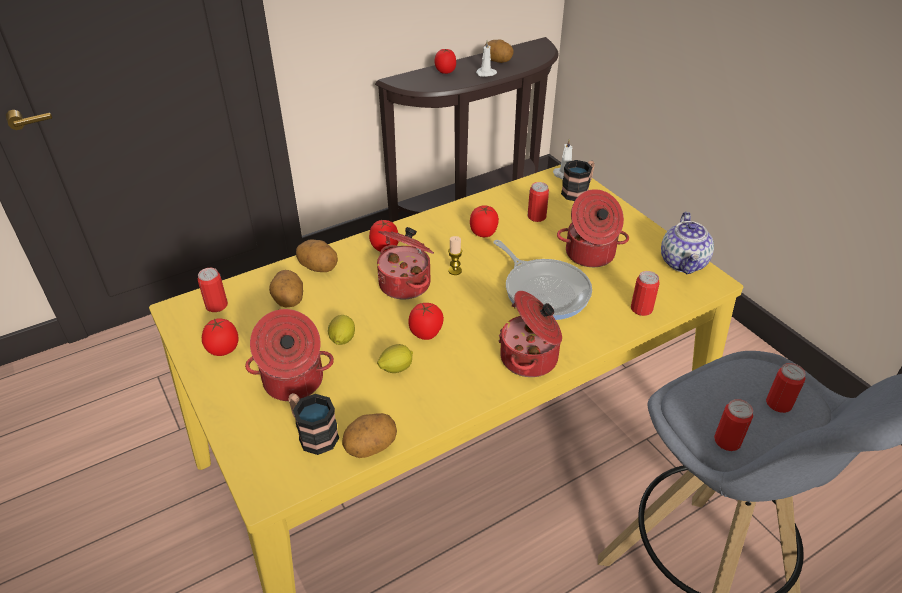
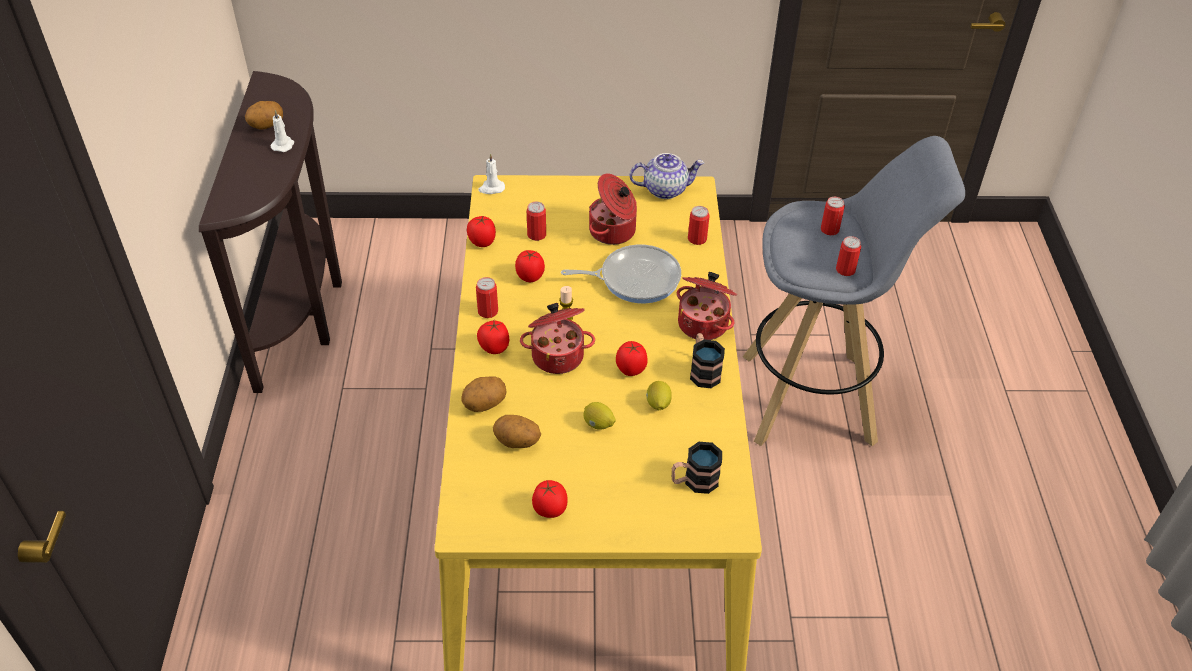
camera: 60 degrees left, 5 degrees up
(216, 305) = (480, 497): can -> can (488, 311)
(293, 382) = (627, 474): cooking pot -> none
(371, 447) = (731, 452): potato -> none
(445, 71) = (244, 170): tomato -> tomato (482, 242)
(578, 191) = (524, 193): mug -> mug (703, 370)
(684, 263) = (665, 189): teapot -> teapot turned 45 degrees counterclockwise

